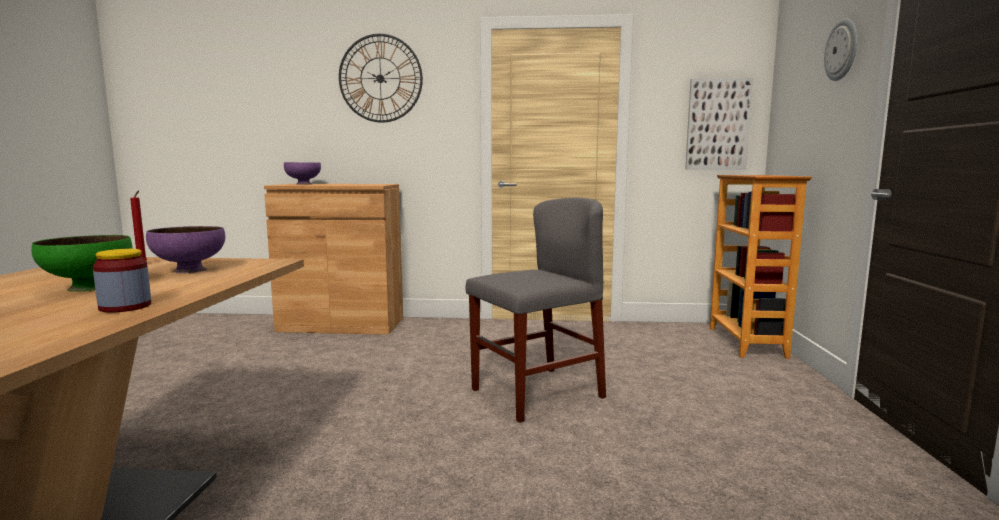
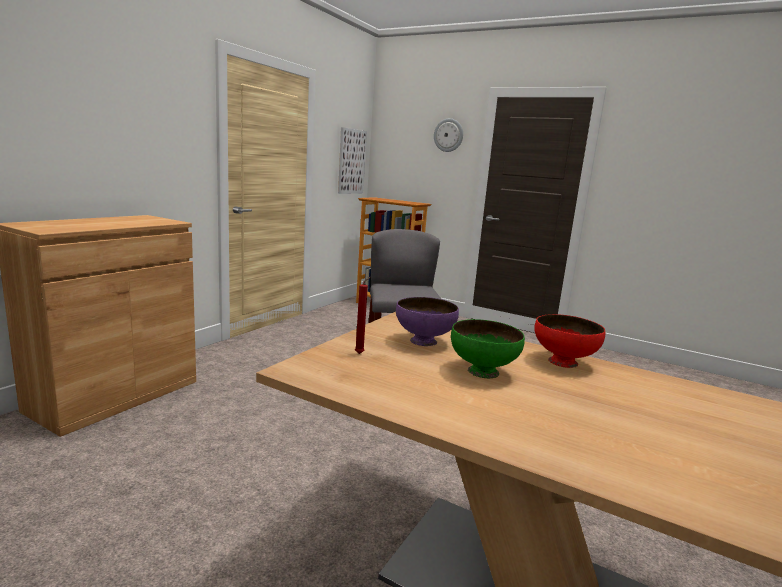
camera: 65 degrees left, 5 degrees up
(125, 307) = (564, 362): jar -> red bowl
(303, 184) = (56, 225): purple bowl -> none
(380, 78) = (117, 83): wall clock -> none

